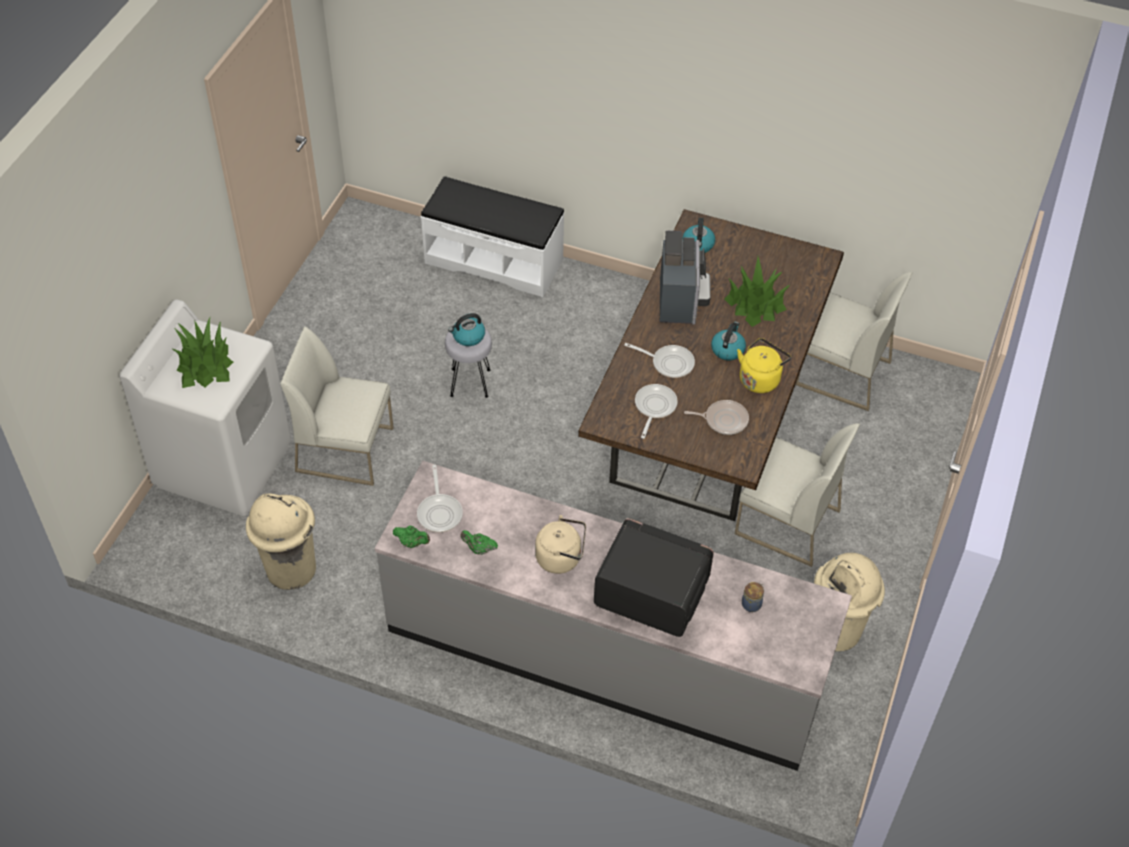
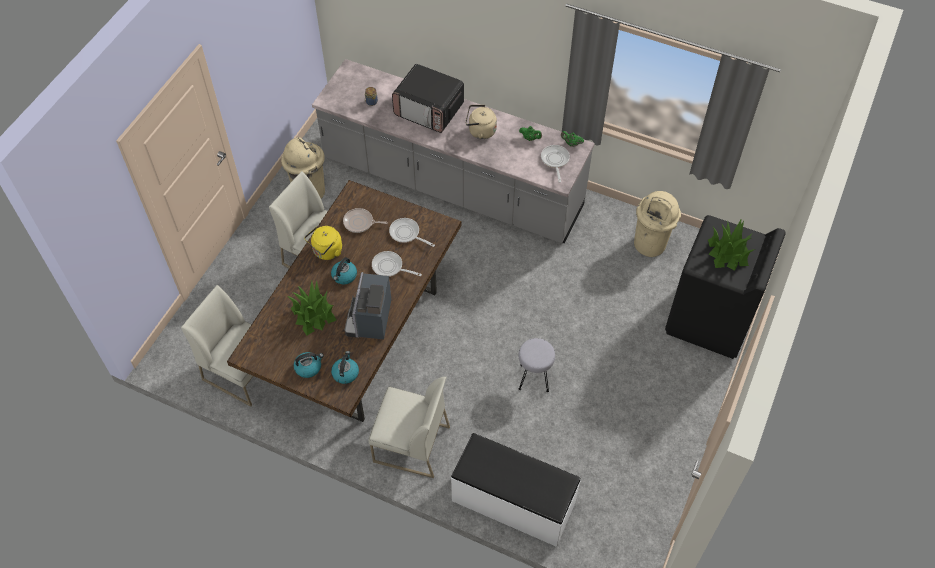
camera: 175 degrees left, 5 degrees up
(224, 464) = (710, 319): white washing machine -> black washing machine
(346, 449) = (624, 327): white chair -> white chair (411, 444)
(468, 337) = (537, 353): kettle -> kettle (308, 367)
(654, 407) = (406, 234): frying pan -> frying pan turned 105 degrees clockwise

